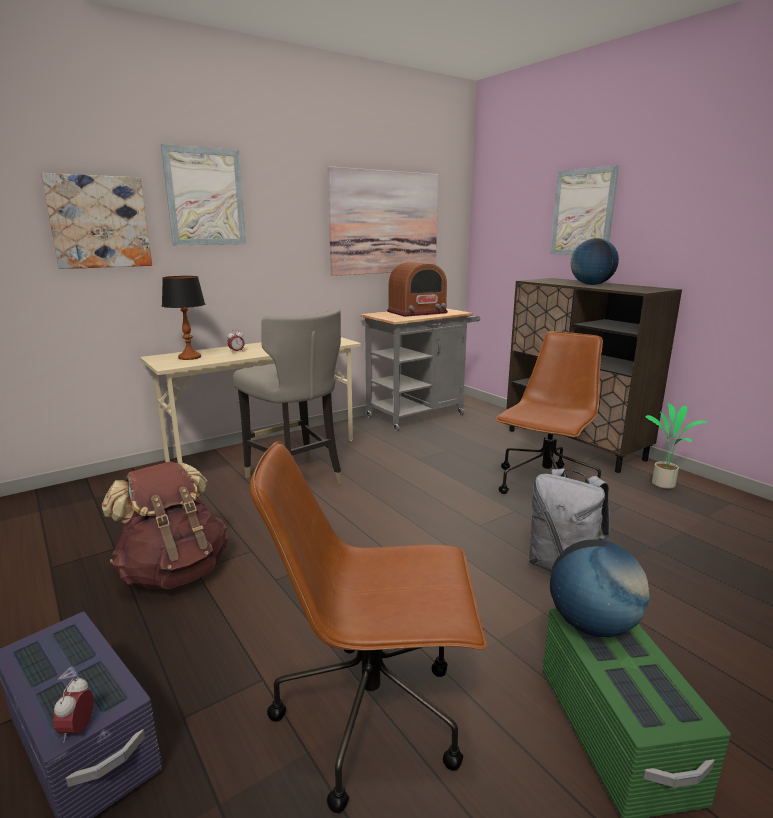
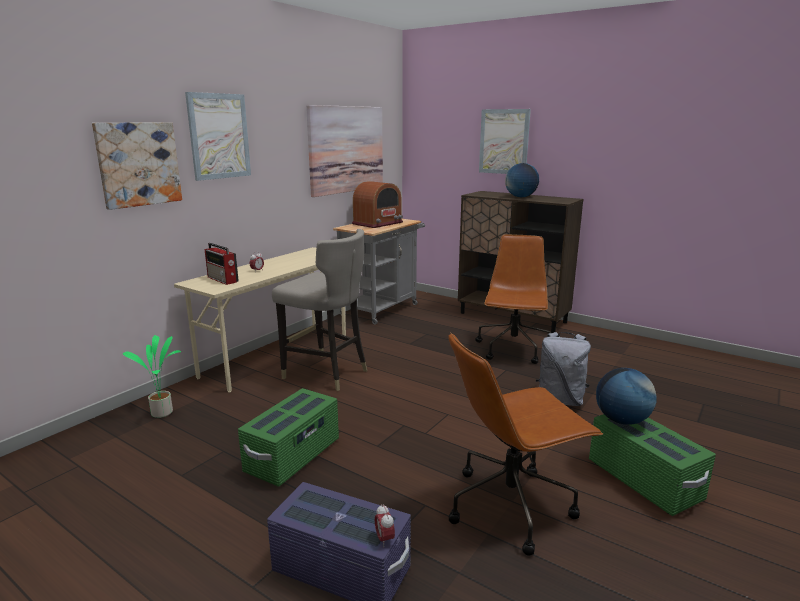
camera: 20 degrees left, 0 degrees up
(174, 571) = (293, 456): brown backpack -> green storage box
(190, 357) = (223, 280): table lamp -> radio
(664, 484) = (586, 337): potted plant -> potted plant (163, 412)

